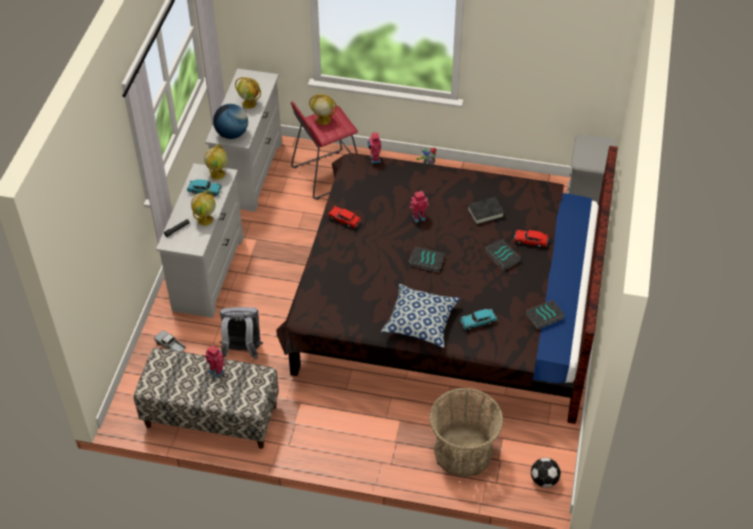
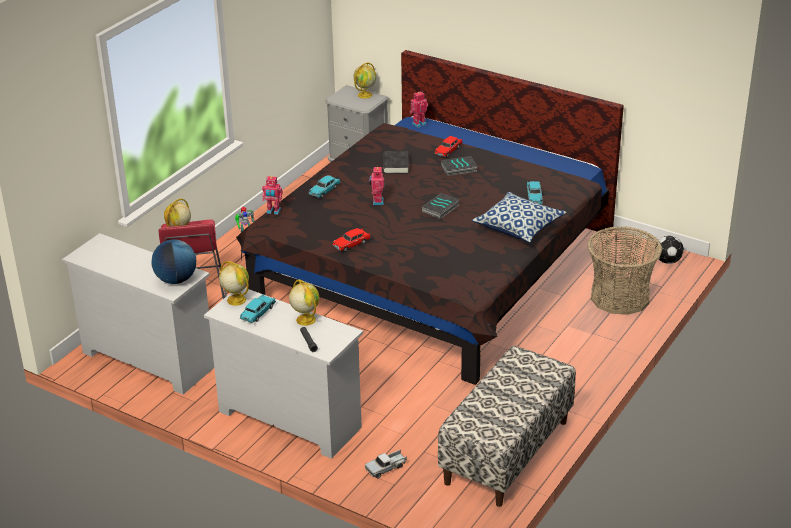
camera: 70 degrees left, 15 degrees down
(217, 371) = (498, 385): toy robot -> toy robot (418, 123)
(242, 350) = (423, 413): grey backpack -> none
(250, 103) = (134, 260): globe -> globe (365, 95)
(419, 180) = (324, 191): none -> turquoise toy car
(544, 317) = (545, 164): book -> none

